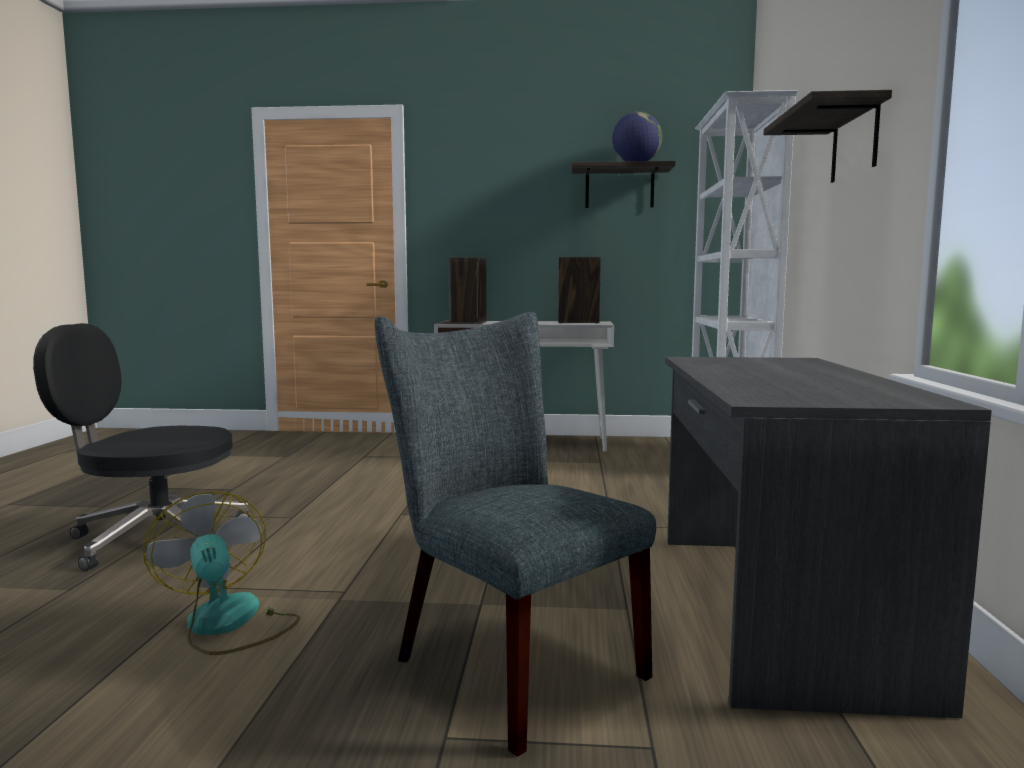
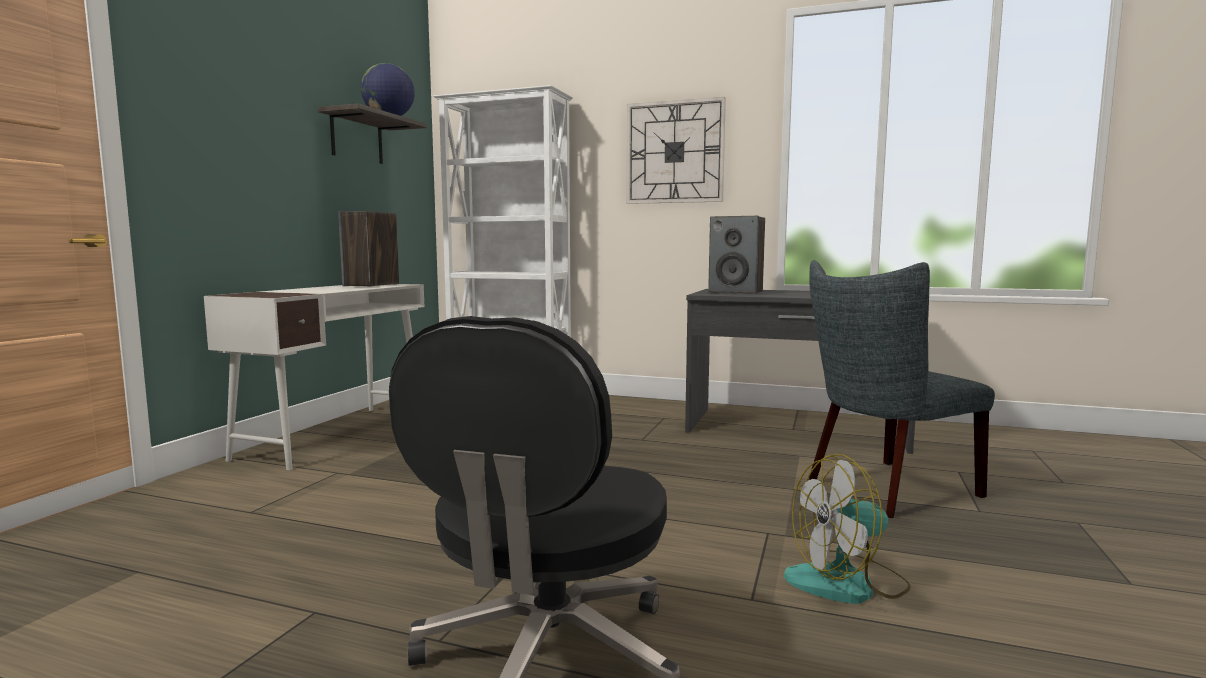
camera: 75 degrees left, 0 degrees up
(468, 322) = (264, 293): speaker -> speaker (736, 292)
(855, 143) = (674, 152): shelf -> wall clock

